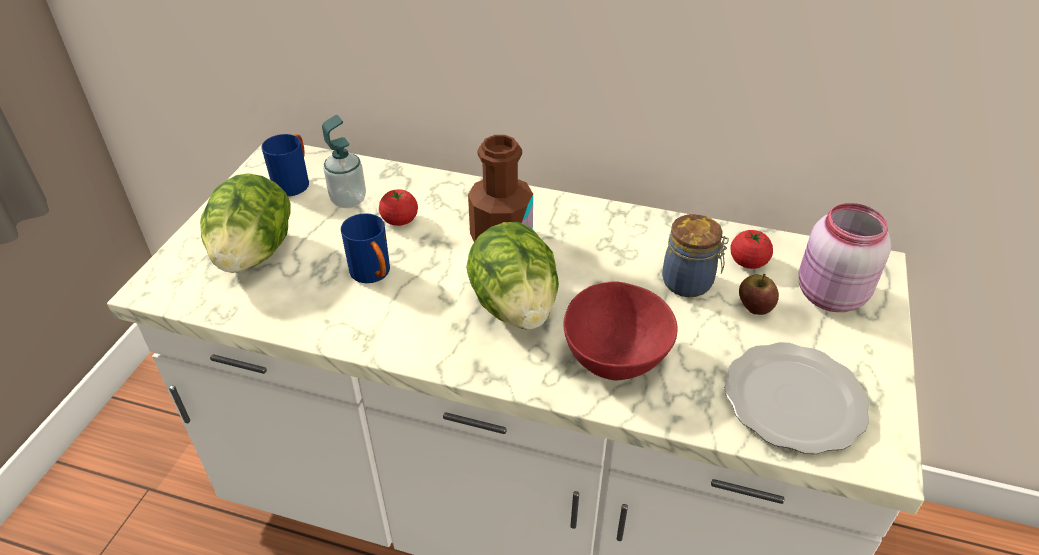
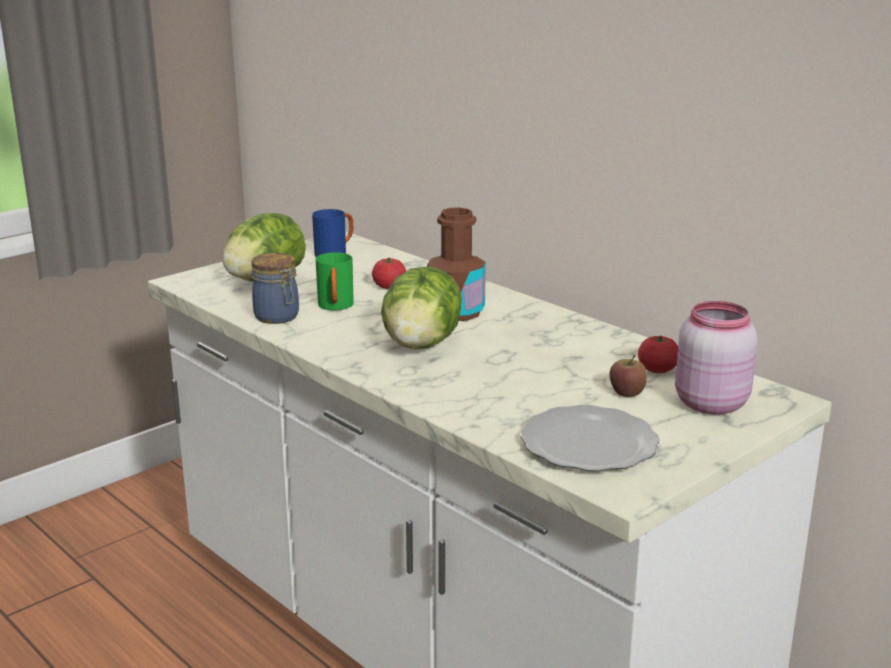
camera: 30 degrees right, 20 degrees down
(348, 200) = (363, 270): soap dispenser -> none
(374, 275) = (335, 307): blue mug -> green mug
(616, 356) = (468, 386): red bowl -> none
(689, 283) = (585, 368): jar -> jar (277, 317)

